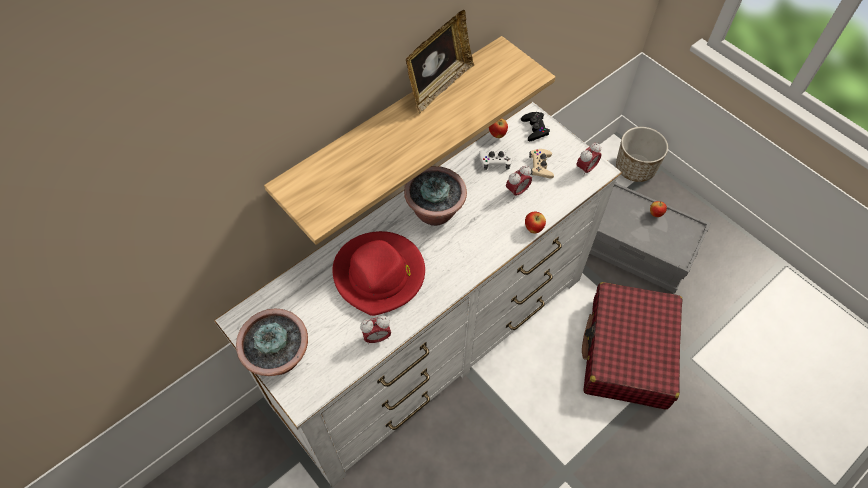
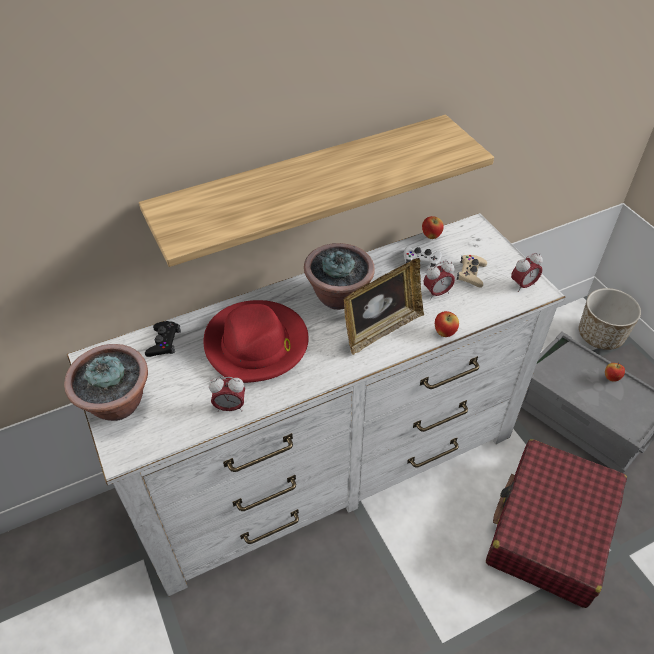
camera: 15 degrees right, 10 degrees down
(439, 86) = (360, 146): picture frame -> picture frame (381, 329)
(534, 128) = (474, 237): black game controller -> black game controller (164, 342)

